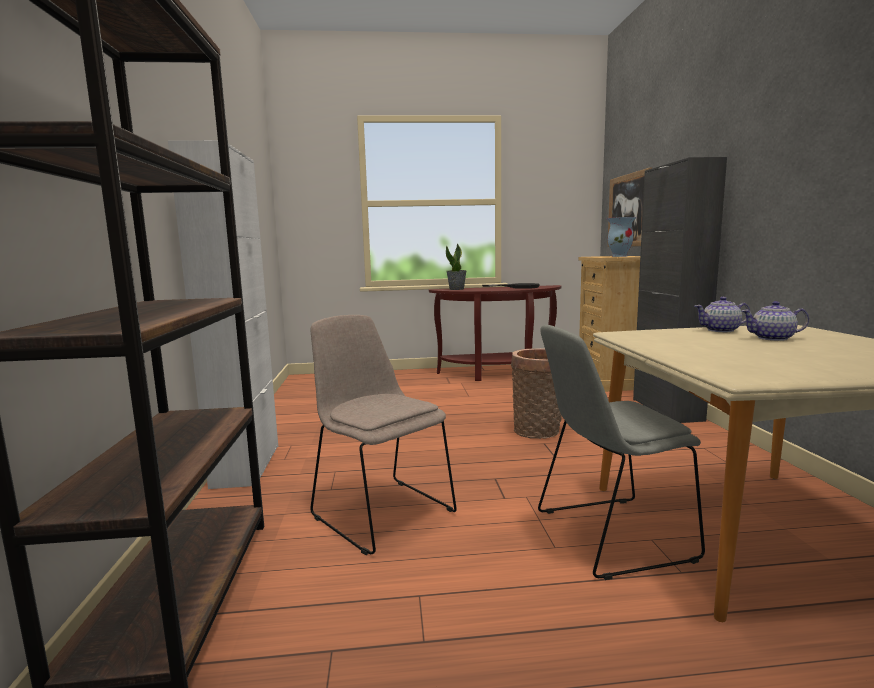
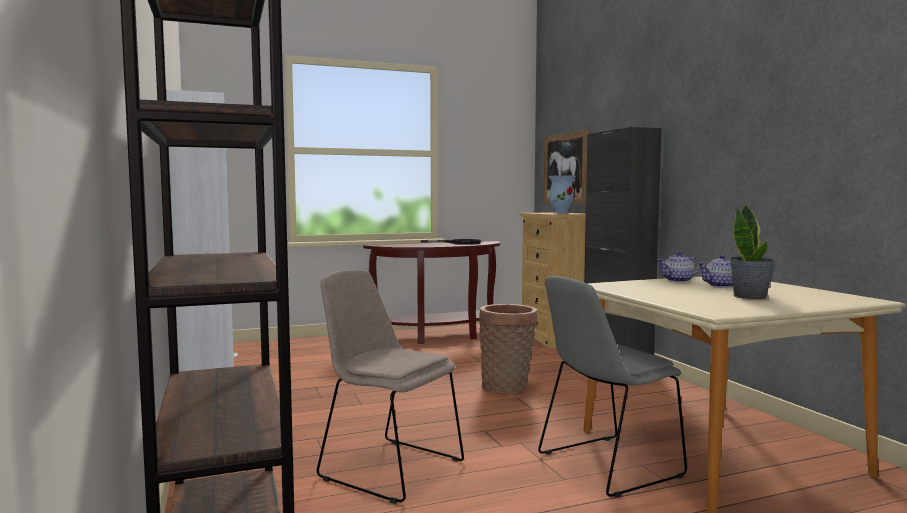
camera: 15 degrees left, 5 degrees down
(456, 289) = (395, 245): potted plant -> potted plant (750, 296)

